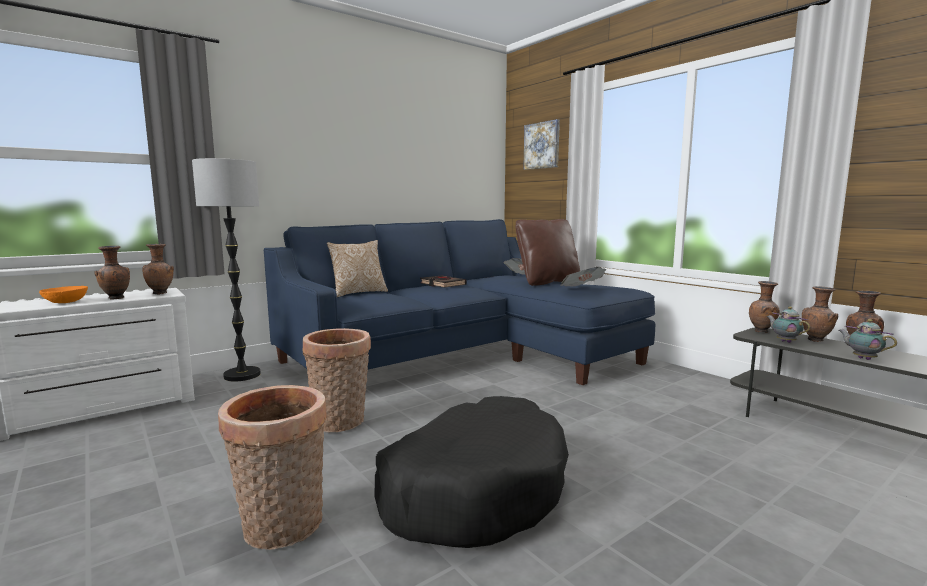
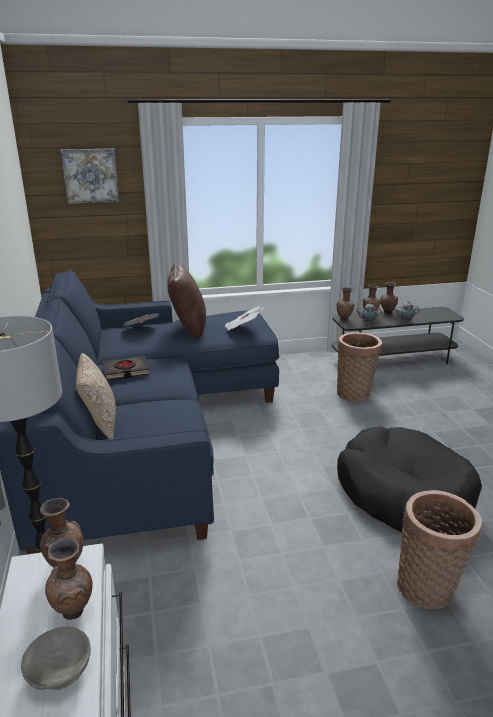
camera: 65 degrees left, 15 degrees up
(66, 302) = (60, 671): orange bowl -> grey bowl
(340, 423) = (267, 536): basket -> basket (355, 393)

